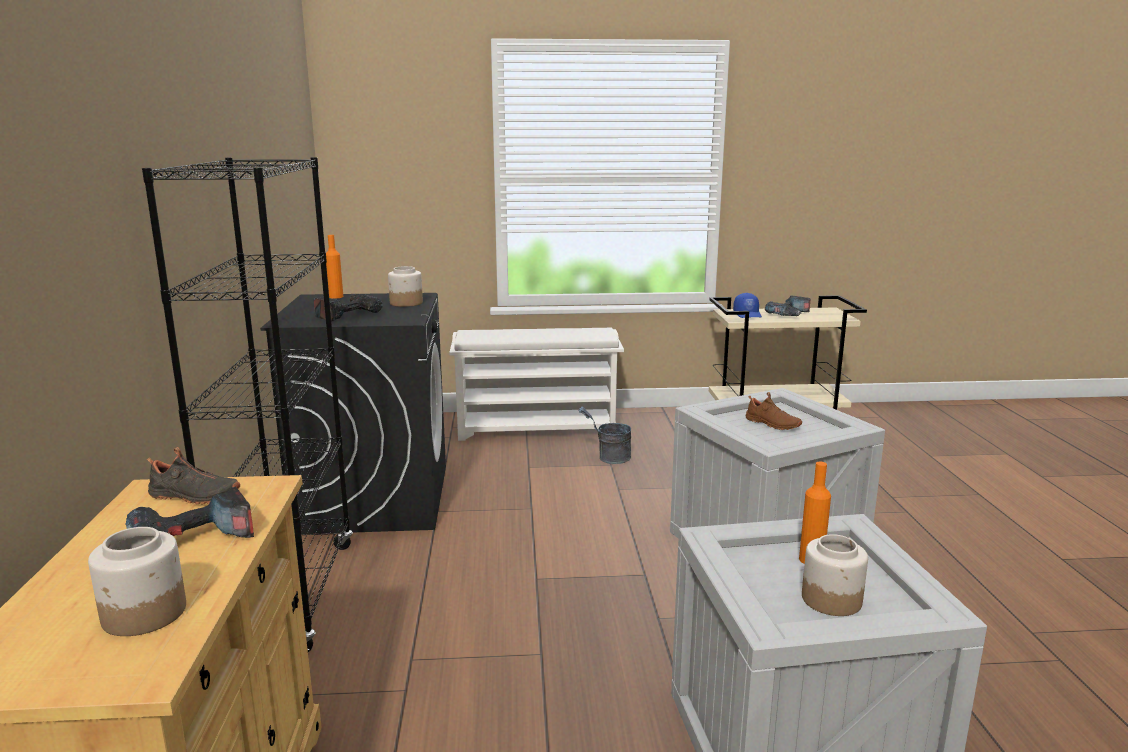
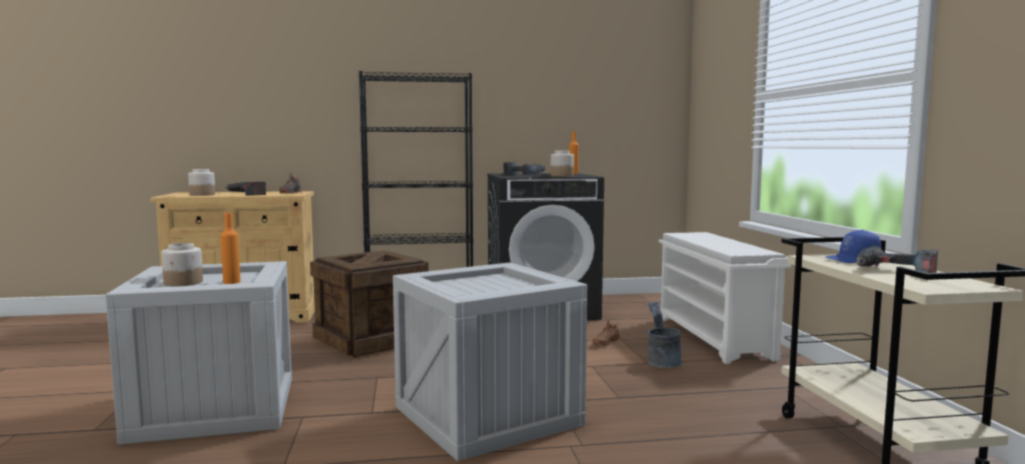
camera: 85 degrees right, 10 degrees down
(483, 635) = (371, 340): none -> crate
(771, 424) = (485, 285): brown shoe -> brown shoe (605, 342)

